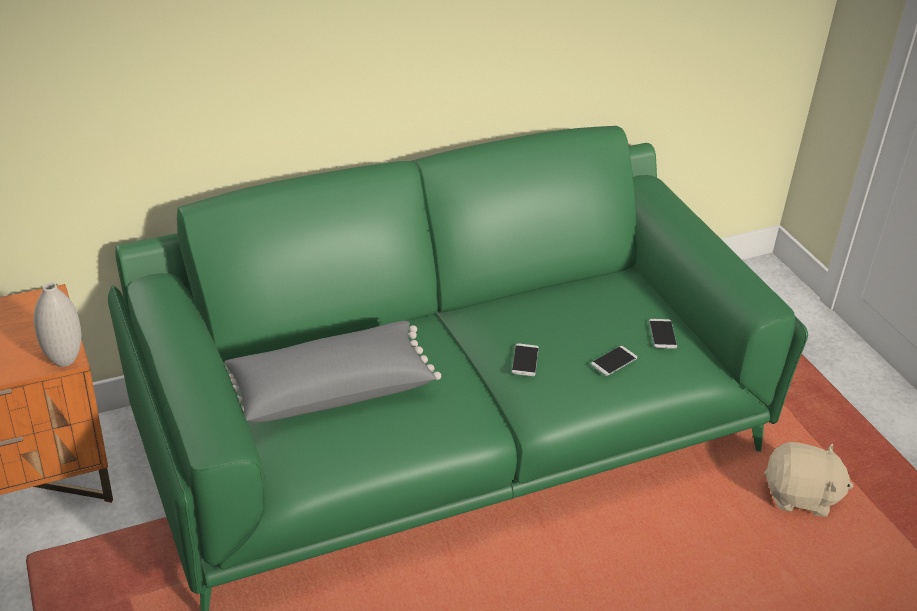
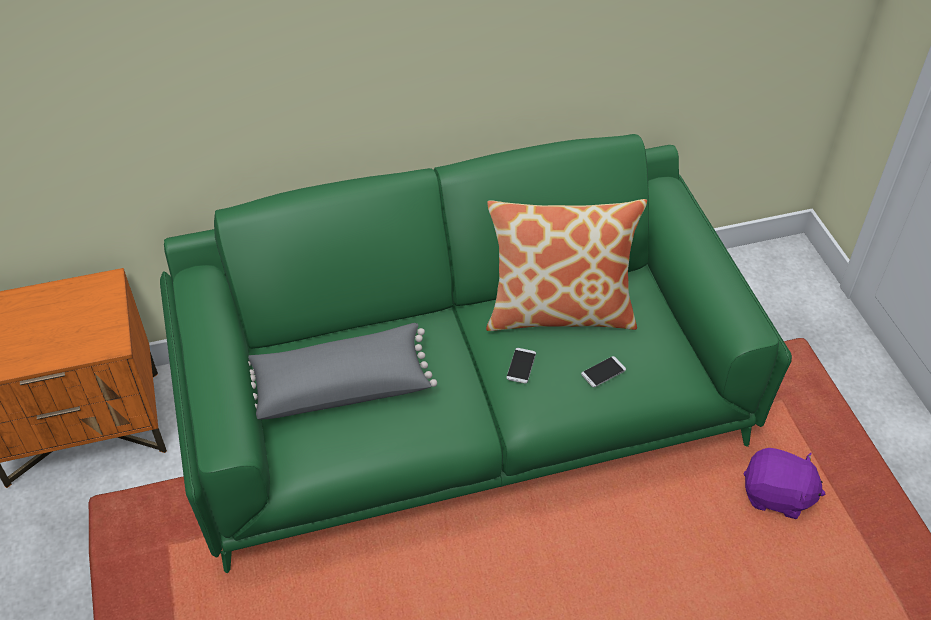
camera: 10 degrees right, 10 degrees up
(64, 360) = (111, 347): white vase -> none
(555, 309) = (560, 311): none -> pillow
(662, 334) = (655, 345): phone -> none
(800, 497) = (776, 496): beige plush toy -> purple plush toy

